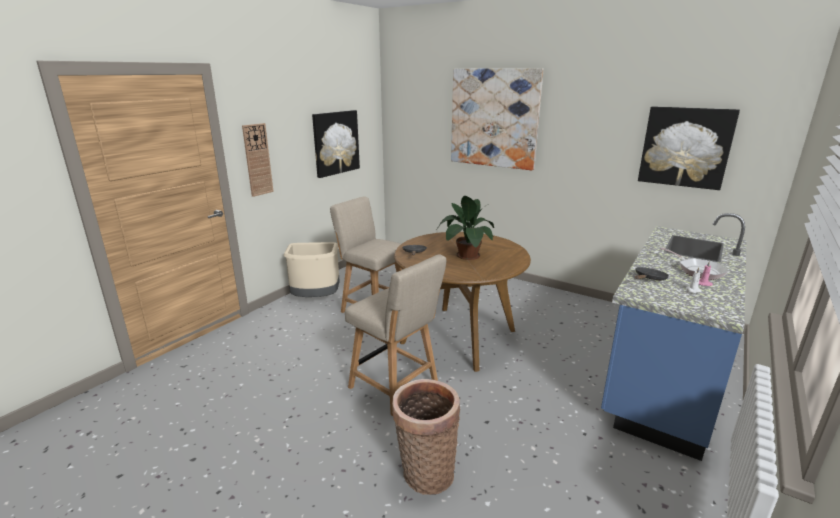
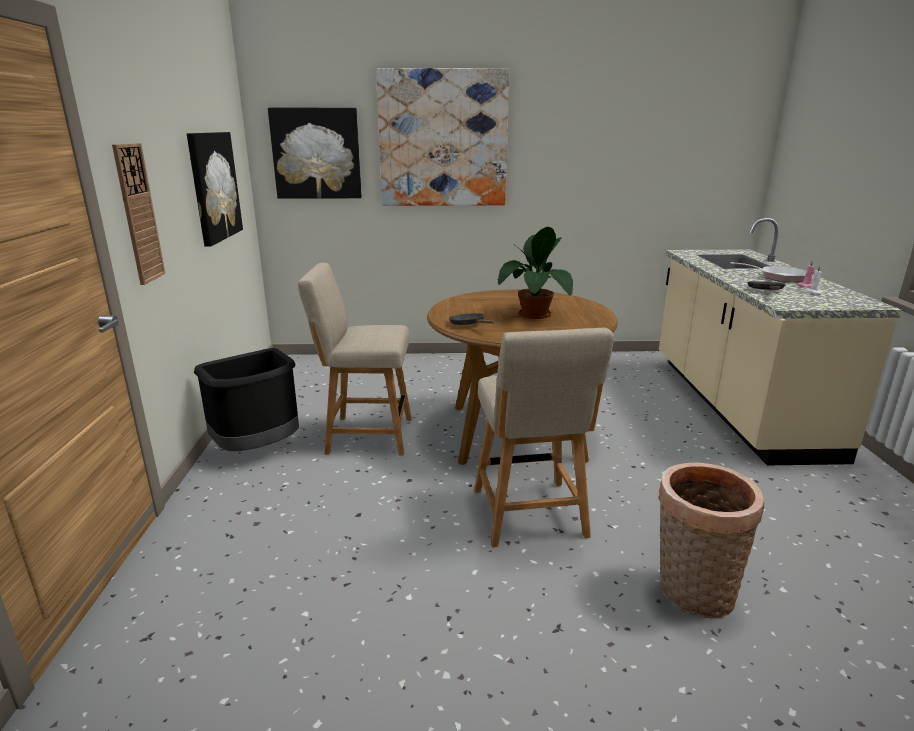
camera: 35 degrees left, 0 degrees up
(316, 299) = (259, 449): beige trash can -> black trash can
(396, 387) = (530, 516): beige chair -> beige chair turned 75 degrees clockwise
(663, 375) = (735, 404): blue counter -> beige counter
(685, 147) = (675, 159): picture -> picture (316, 154)

